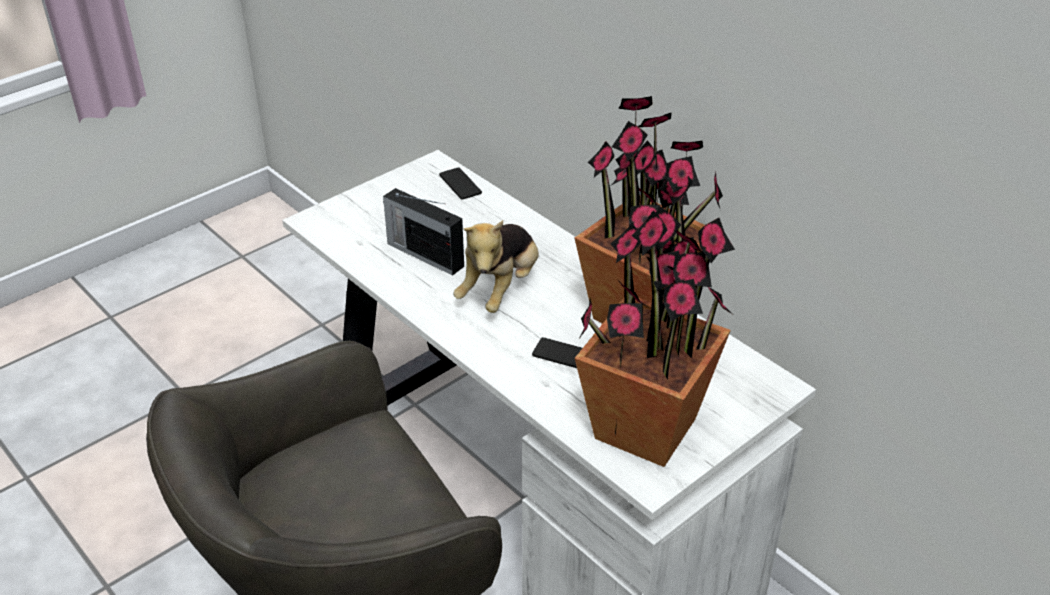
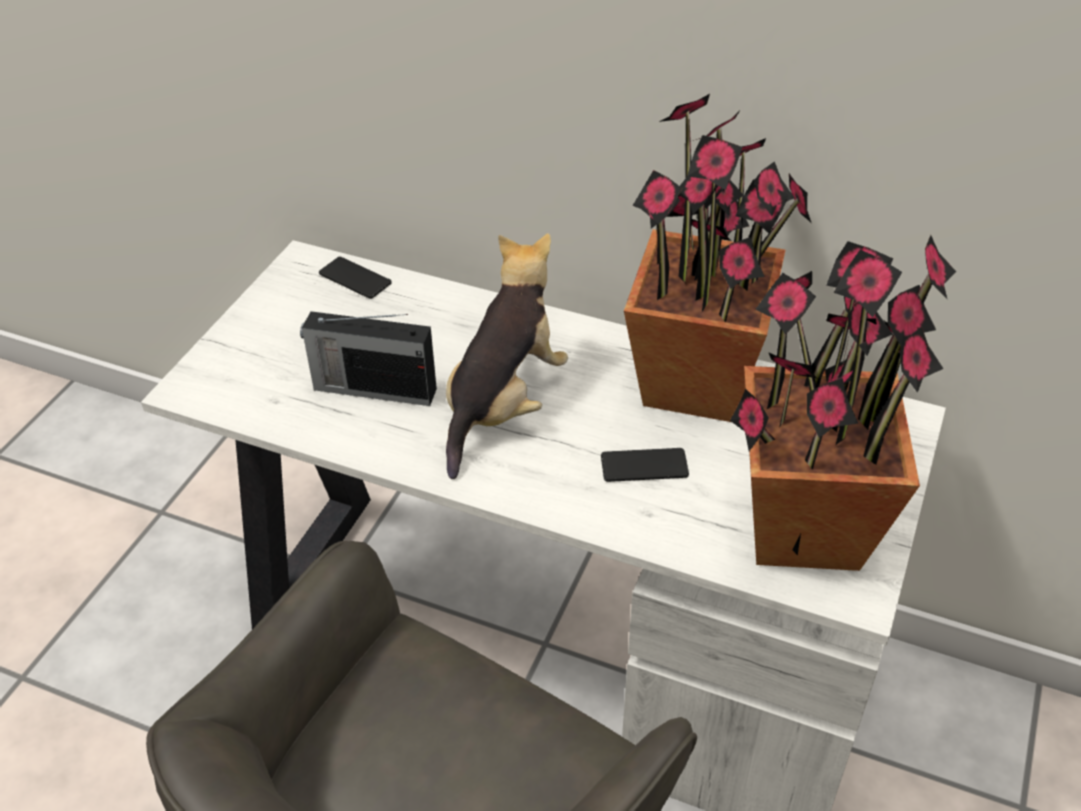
camera: 25 degrees left, 5 degrees up
(500, 289) = (503, 404): plush toy -> plush toy turned 150 degrees counterclockwise

